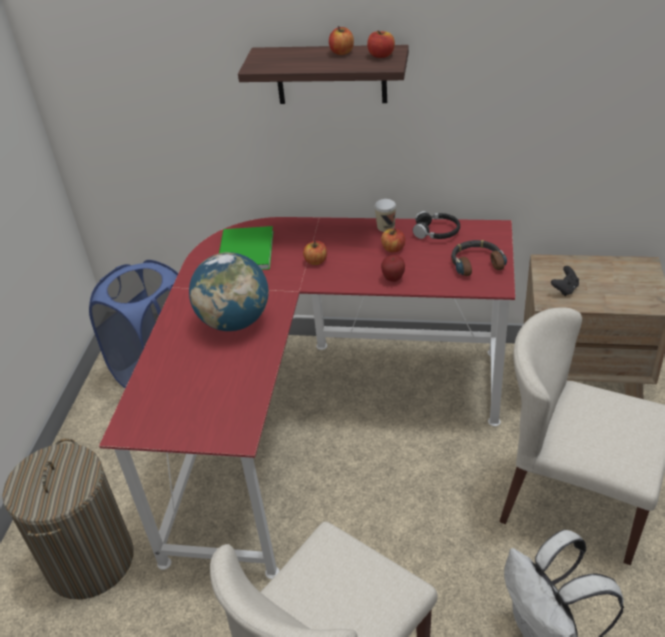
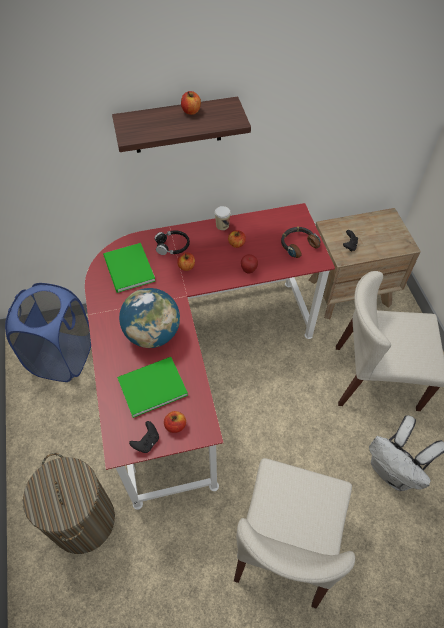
camera: 25 degrees left, 15 degrees up
(161, 430) = (146, 442): none -> black game controller
(200, 374) = (150, 386): none -> green book
(381, 55) = (224, 111): apple -> apple (175, 425)
(436, 232) = (260, 223): black headphones -> black headphones (172, 246)

